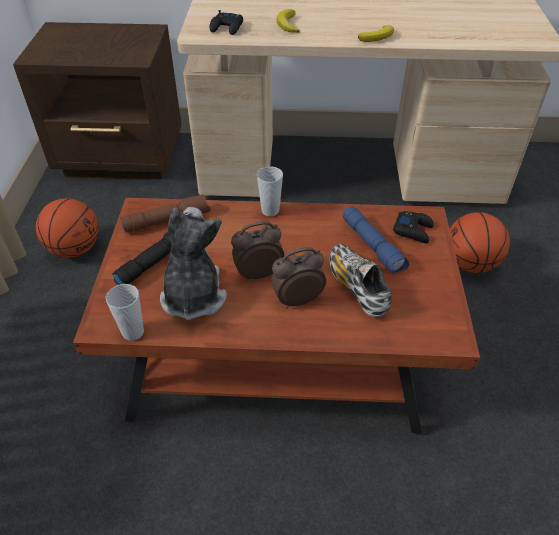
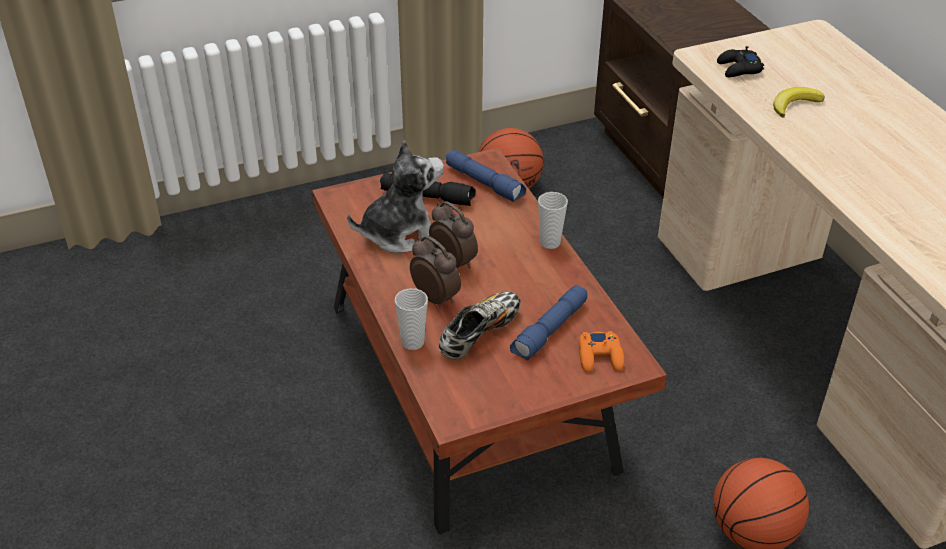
camera: 65 degrees right, 5 degrees down
(133, 332) = (339, 215): cup -> cup (412, 342)
(167, 220) = (485, 183): brown flashlight -> blue flashlight
(378, 37) = (839, 176): banana -> none
(413, 230) = (600, 356): black game controller -> orange game controller

